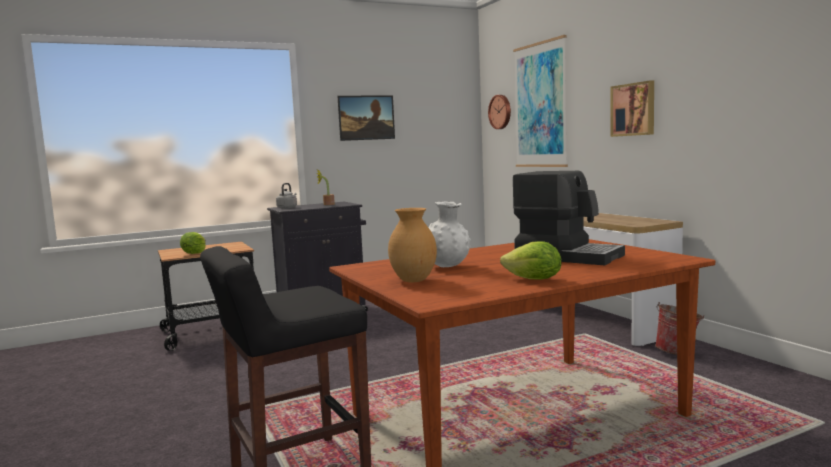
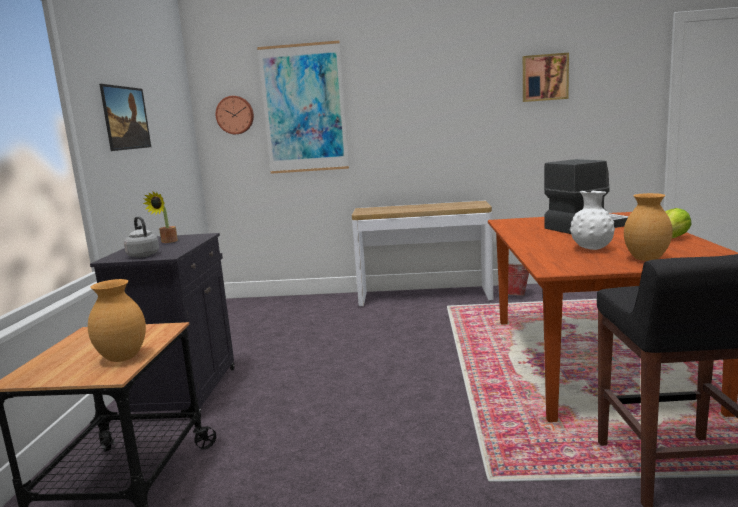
camera: 60 degrees left, 5 degrees up
(194, 253) = (122, 358): lettuce -> brown vase
(633, 109) = (428, 114): picture -> picture (544, 77)

